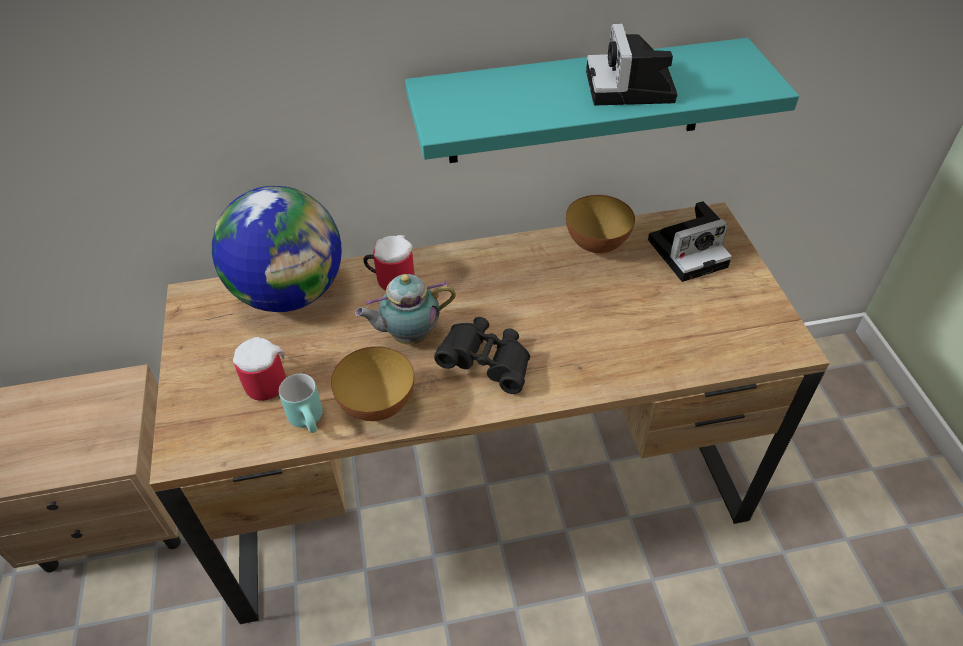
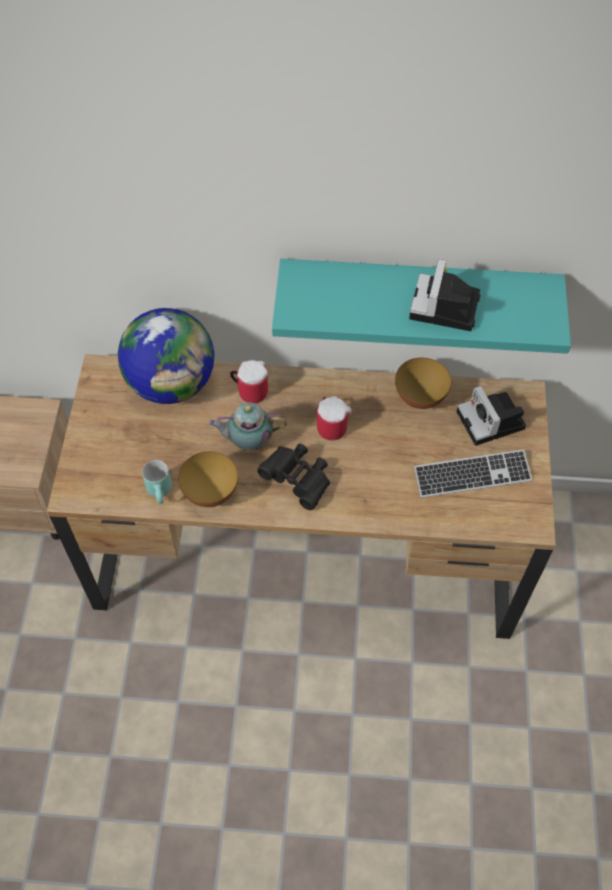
camera: 15 degrees right, 10 degrees up
(265, 380) = (137, 453): mug -> mug (331, 424)
(689, 251) = (492, 422): camera -> camera turned 75 degrees clockwise
(694, 310) = (472, 475): none -> keyboard

